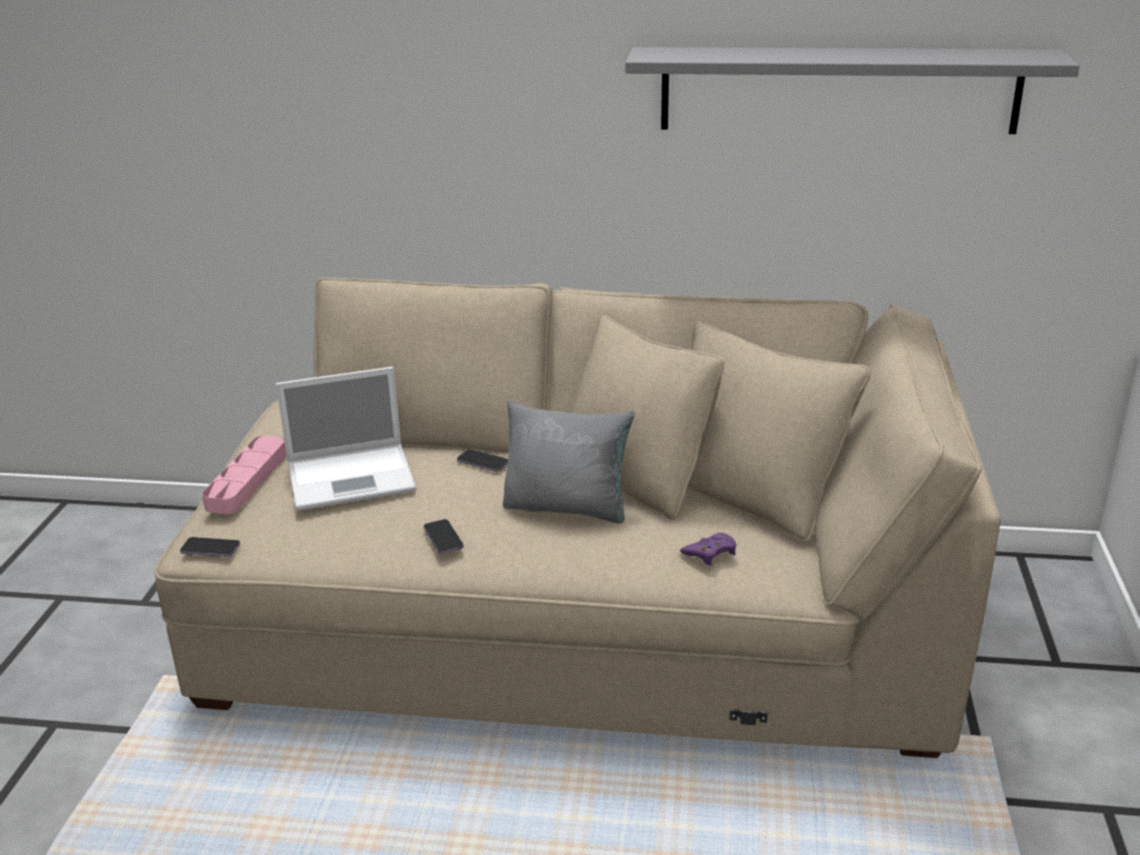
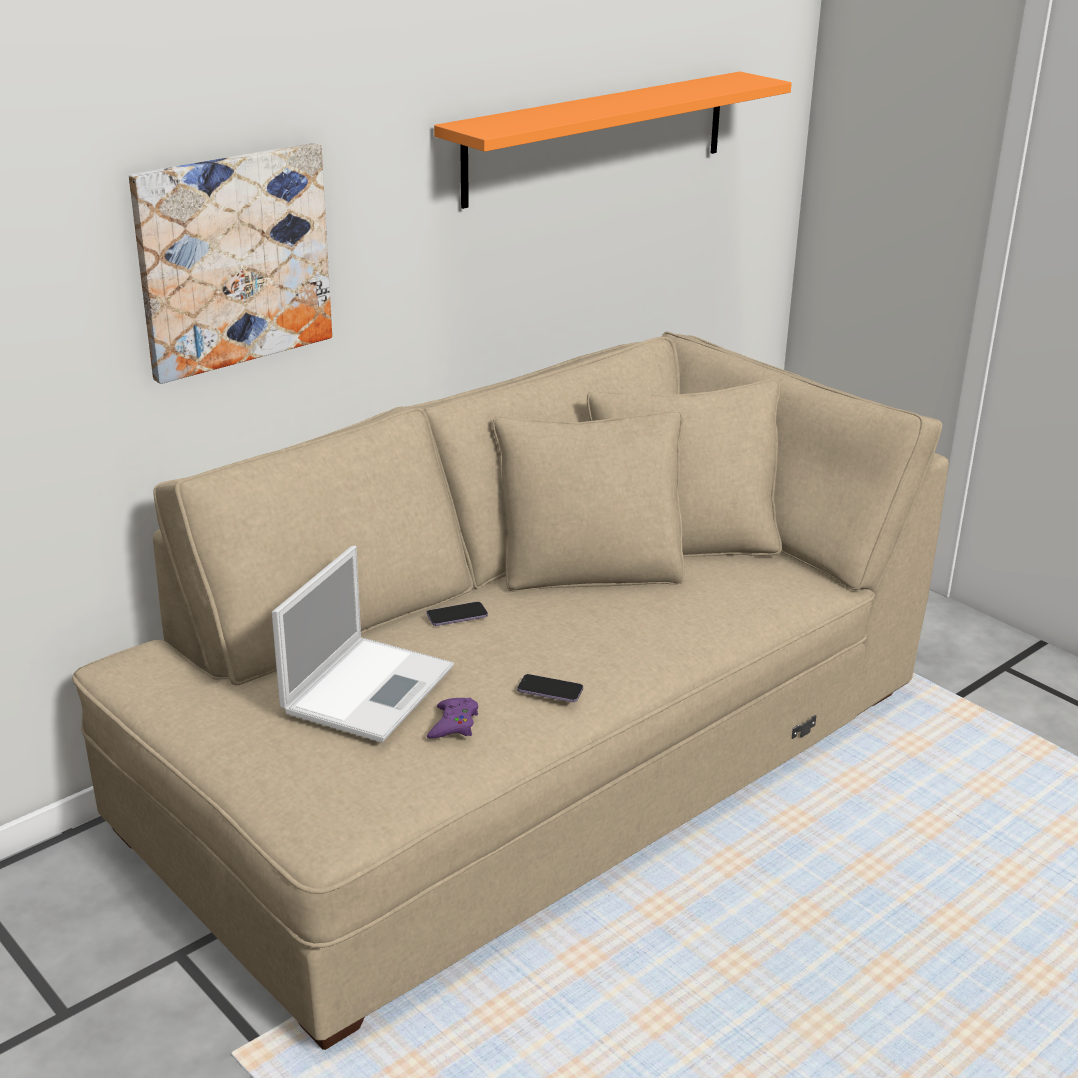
camera: 50 degrees left, 0 degrees up
(210, 549) = (351, 826): phone -> none
(247, 480) = (256, 751): pink tray -> none
(428, 127) = (233, 260): none -> picture
(567, 507) = (592, 614): grey pillow -> none
(710, 553) = (746, 592): purple game controller -> purple game controller (453, 724)
(838, 90) = (598, 137): grey shelf -> orange shelf

